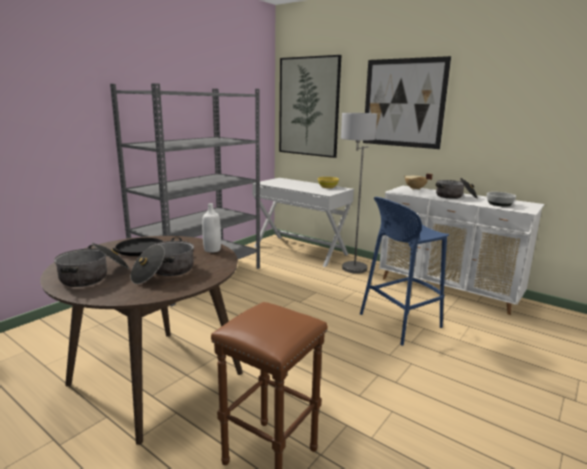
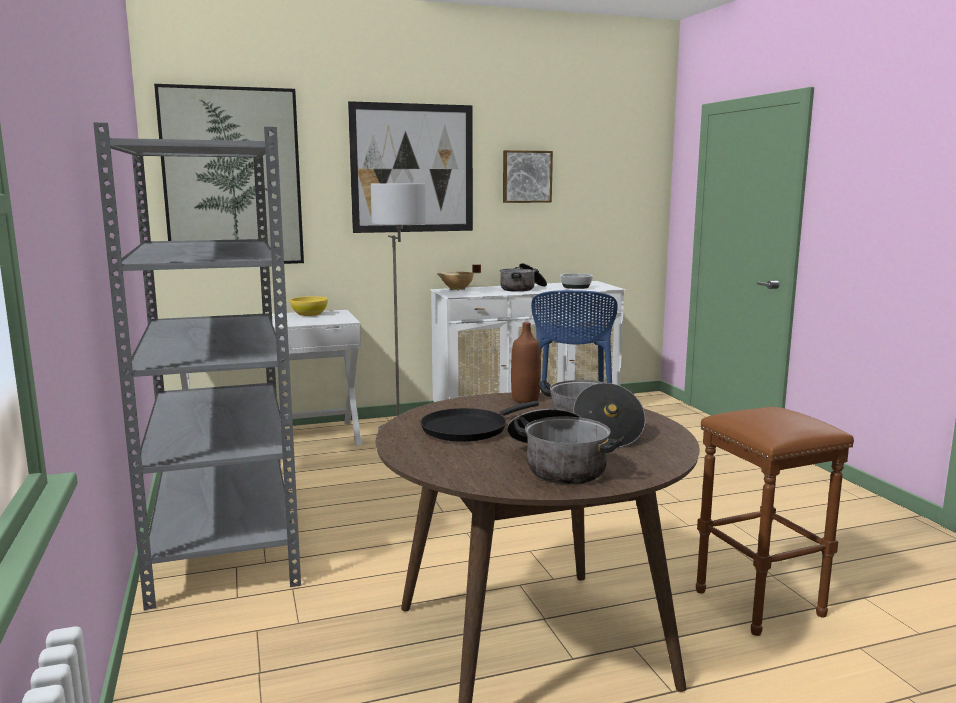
camera: 55 degrees left, 5 degrees down
(212, 250) = (525, 399): white bottle -> brown bottle
(490, 111) = (526, 176): none -> picture

